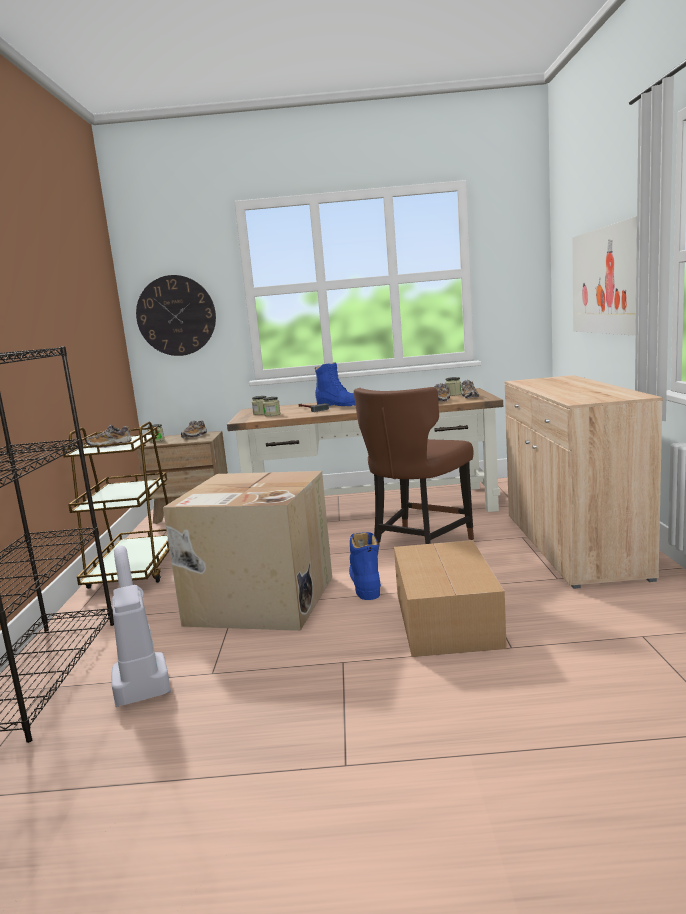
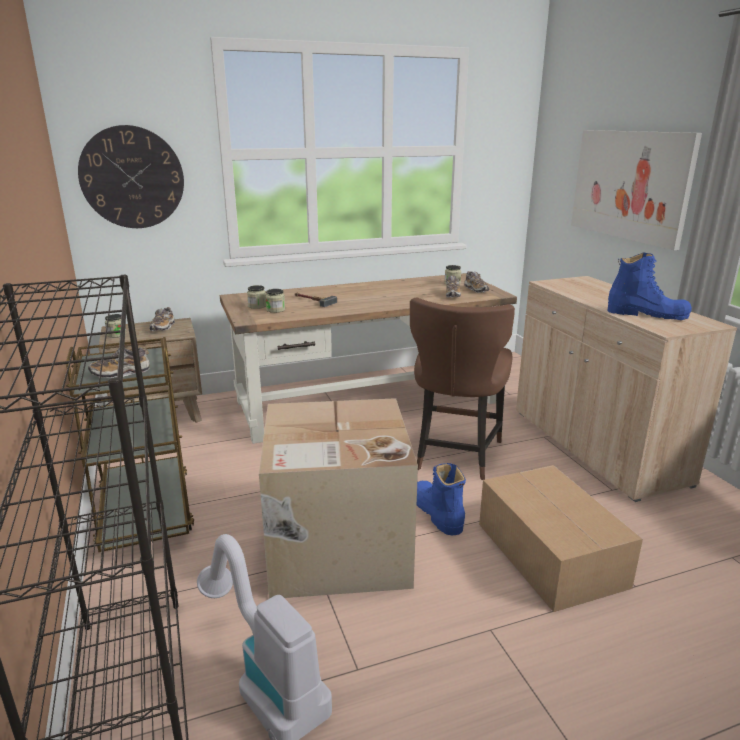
camera: 20 degrees left, 10 degrees up
(338, 405) = (339, 294): blue boot -> blue boot (647, 314)

